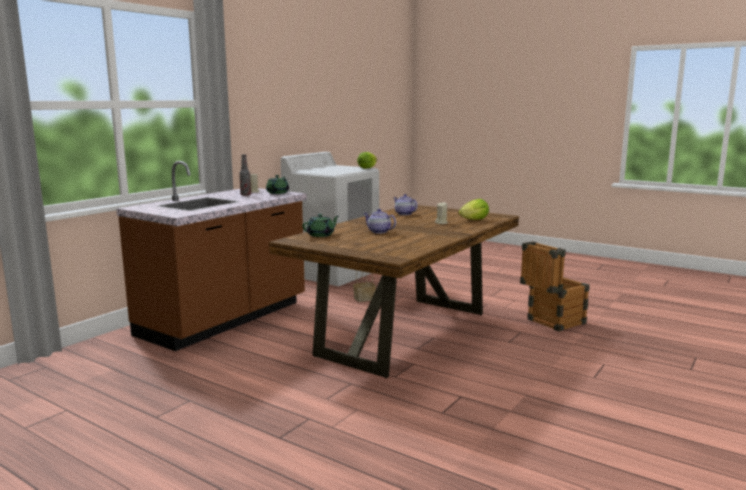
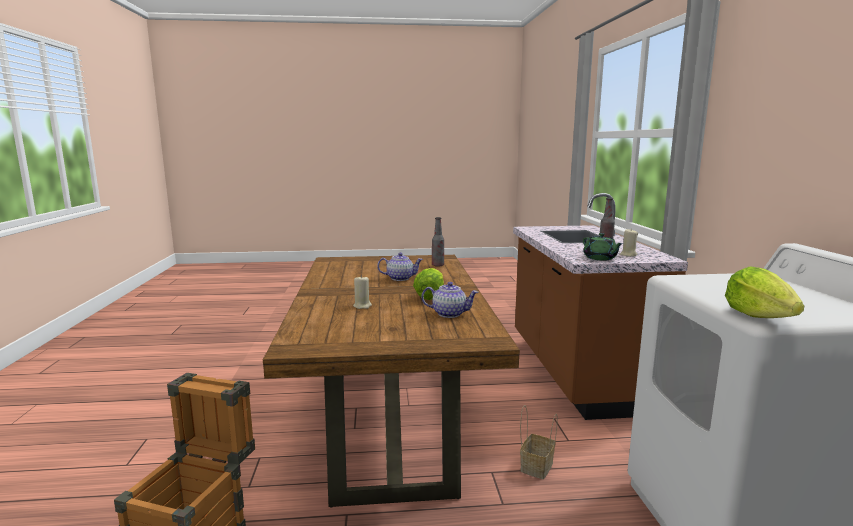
camera: 140 degrees right, 0 degrees up
(321, 235) = (438, 265): green teapot -> bottle
(474, 220) = (326, 323): lettuce -> lettuce (430, 296)

